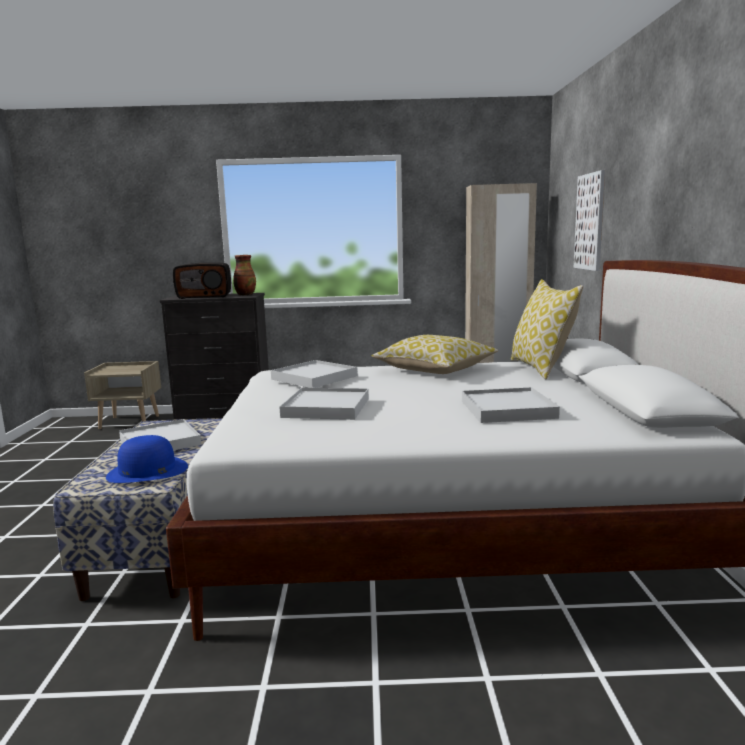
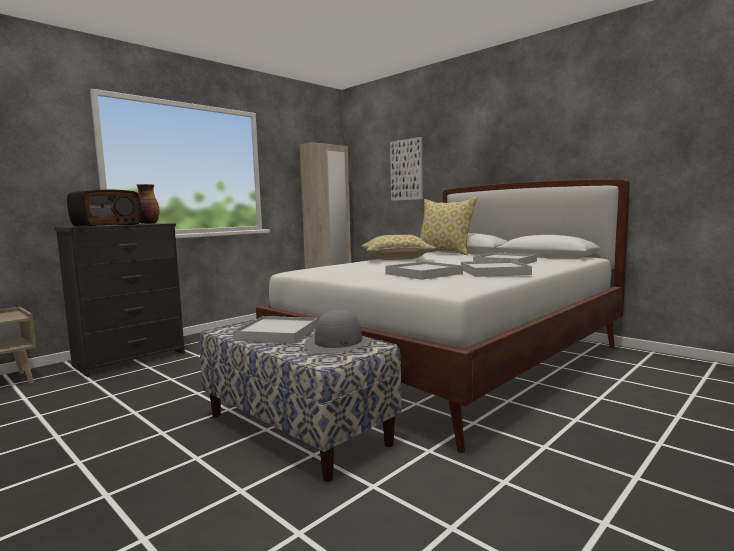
camera: 45 degrees left, 5 degrees down
(147, 471) = (338, 343): blue hat -> grey hat
(314, 377) = (351, 267): white tray -> white tray (494, 272)

